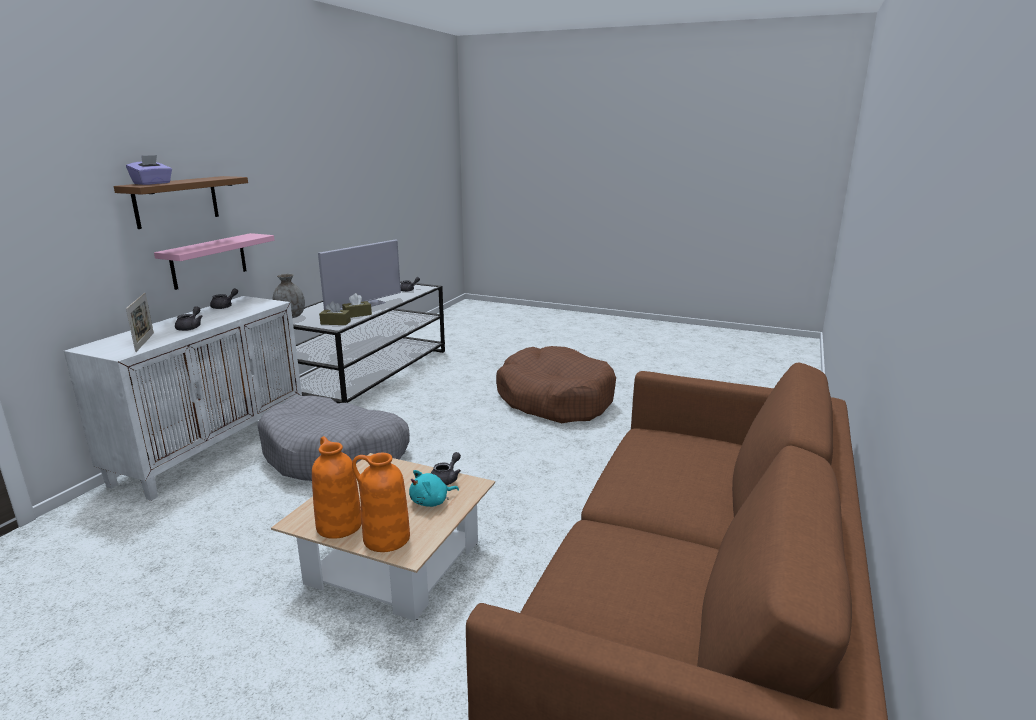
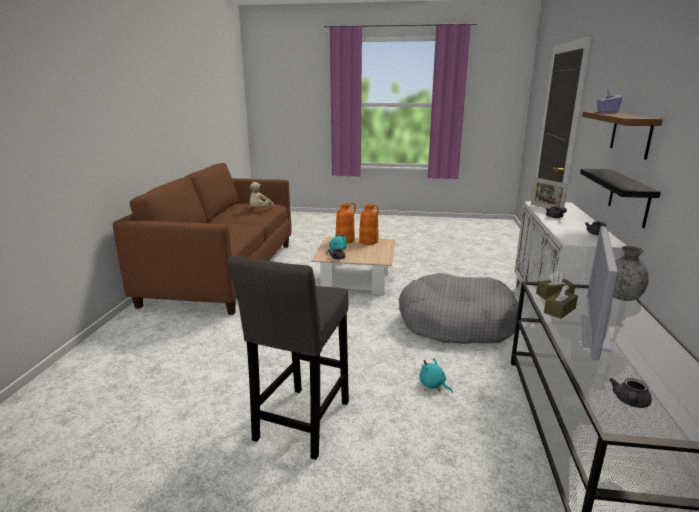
camera: 165 degrees right, 0 degrees up
(209, 261) = (629, 197): pink shelf -> black shelf
(435, 407) = (433, 385): none -> turquoise plush toy
(555, 399) = (300, 424): brown dog bed -> grey stool
(593, 582) = (259, 210): none -> beige plush toy

